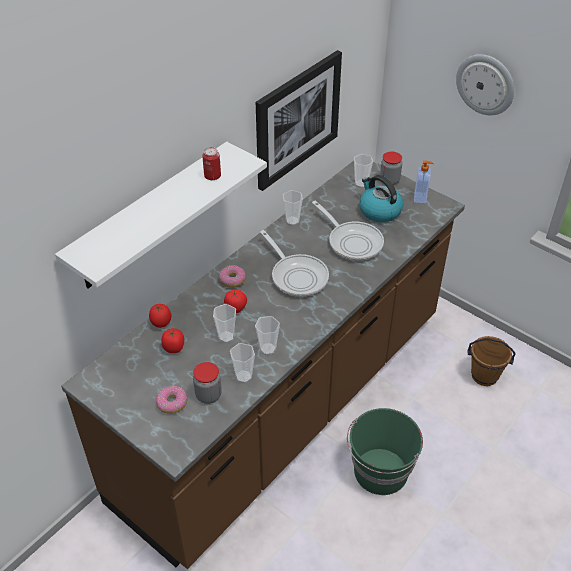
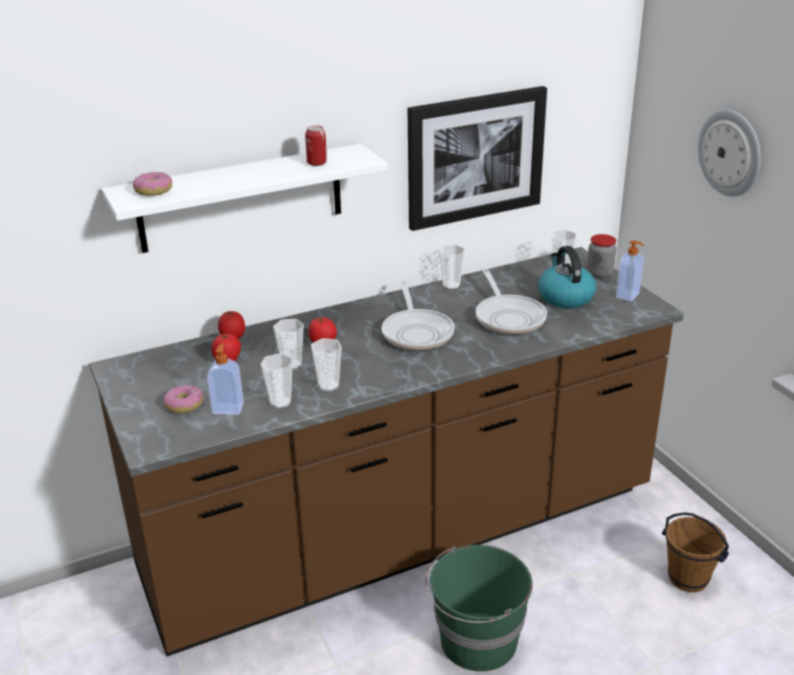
camera: 25 degrees right, 15 degrees down
(208, 395) = (228, 408): jar -> soap dispenser
(232, 280) = (341, 320): donut -> donut (153, 191)

